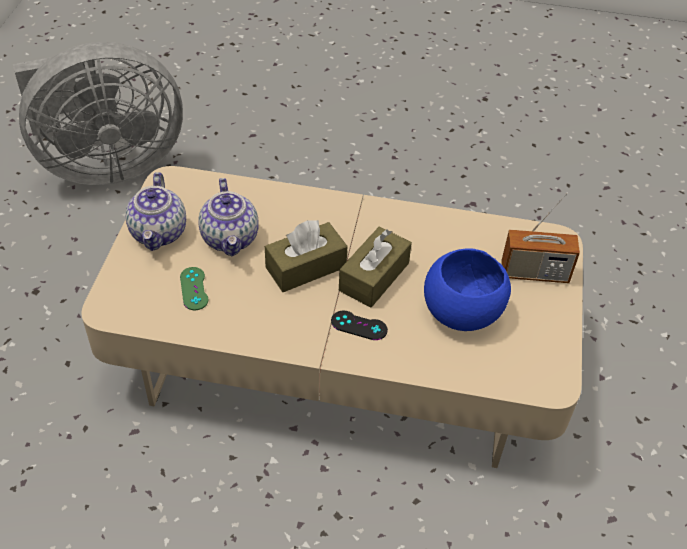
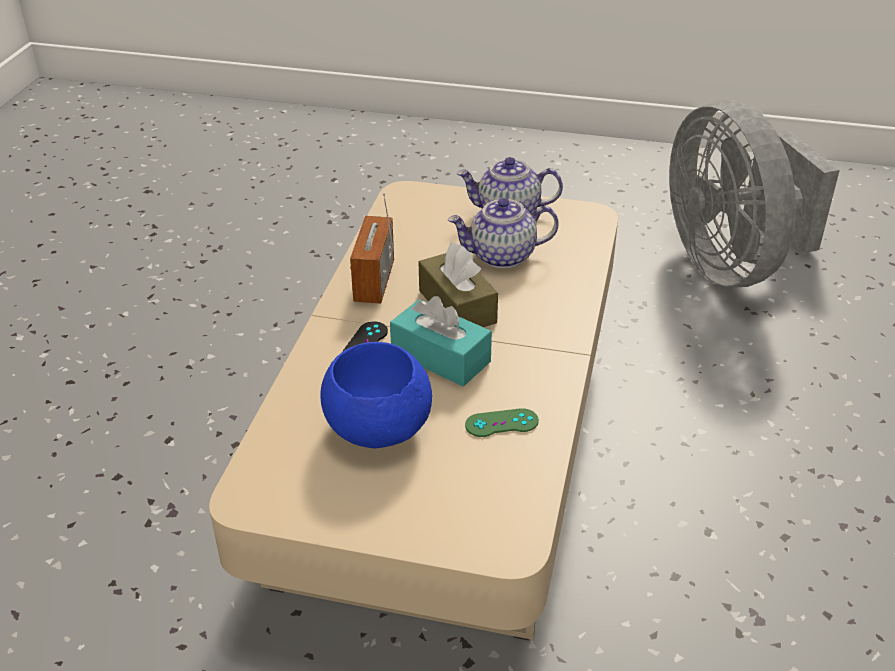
camera: 95 degrees right, 10 degrees down
(194, 288) = (428, 236): green game controller -> green game controller (501, 423)
(374, 277) = (440, 357): brown tissue box -> turquoise tissue box
(534, 273) = (442, 509): radio -> radio (374, 282)

